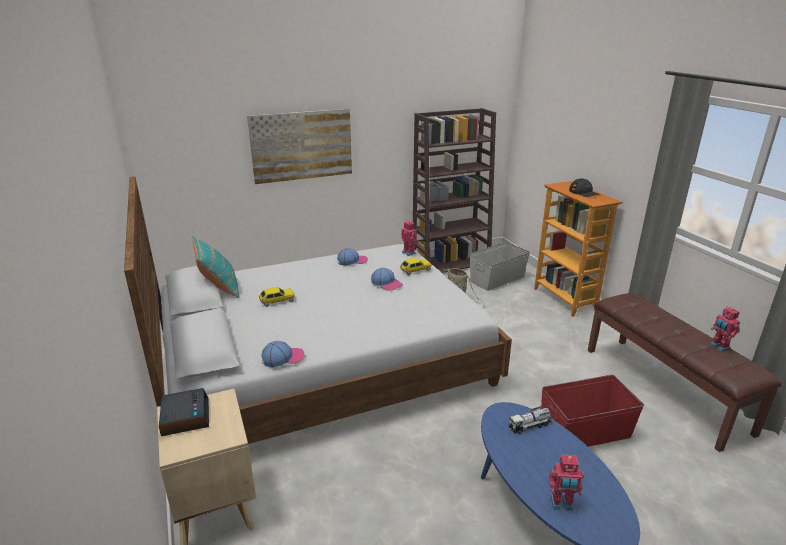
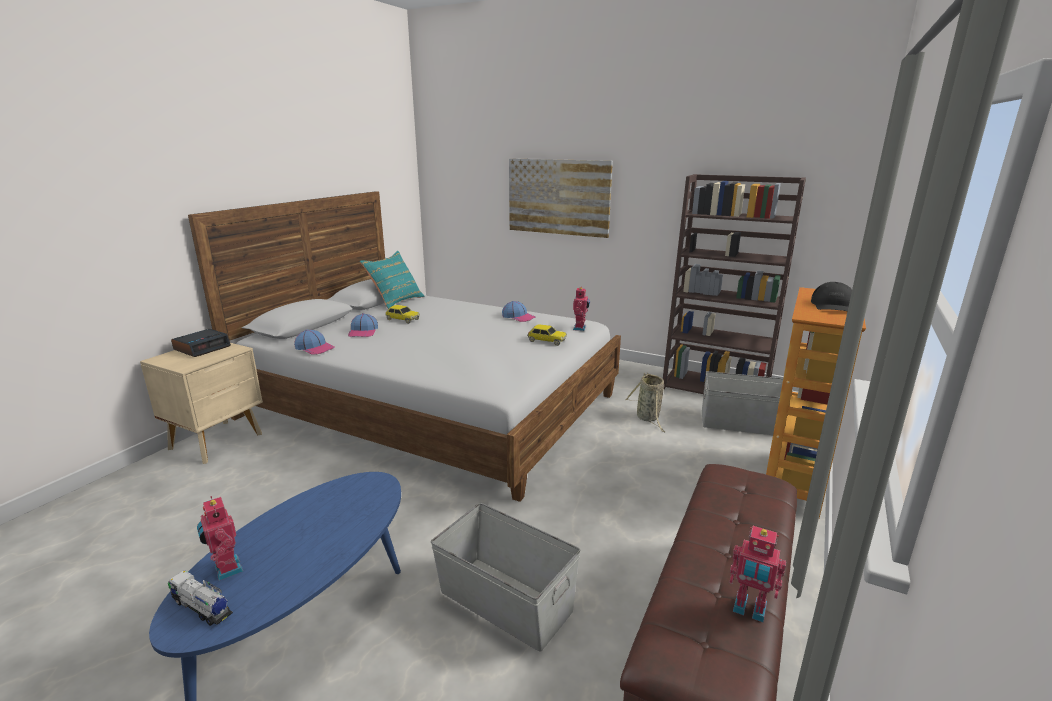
camera: 50 degrees right, 5 degrees down
(386, 283) = (497, 339): cap -> cap (363, 332)
(529, 426) = (362, 506): toy truck -> toy truck (202, 608)
(585, 432) = (505, 602): red storage box -> grey storage box
(719, 347) = (749, 609): toy robot -> toy robot turned 90 degrees counterclockwise

